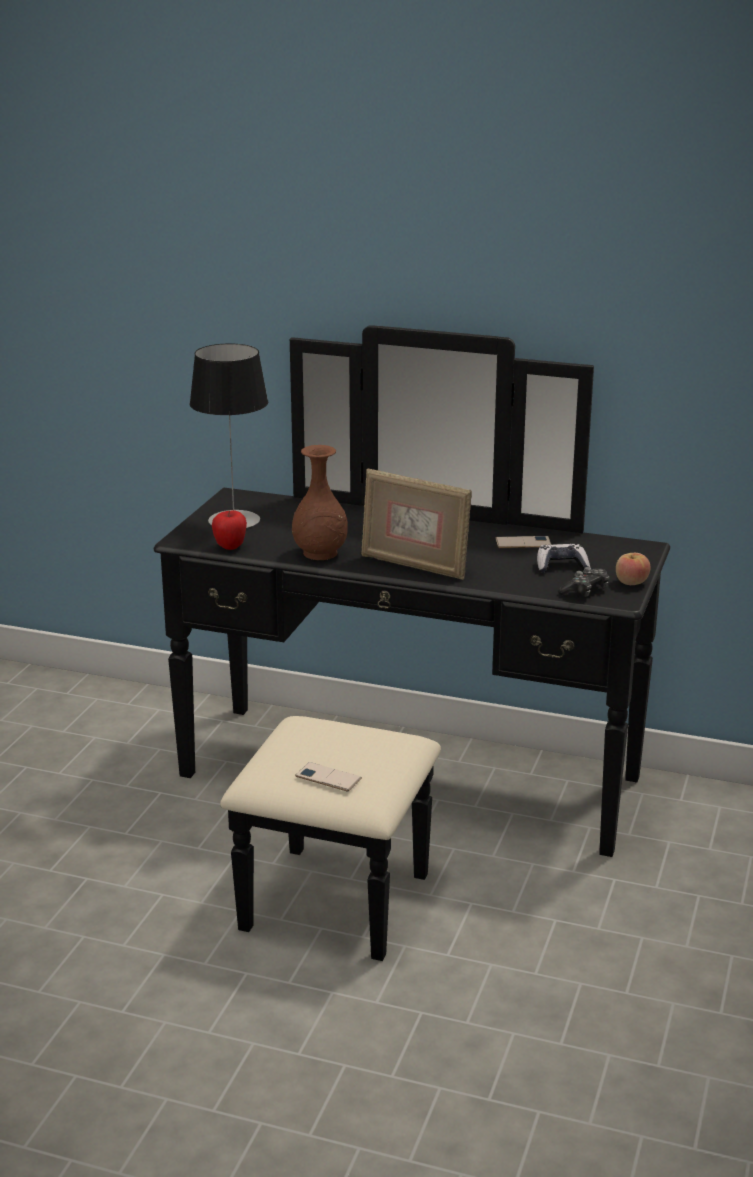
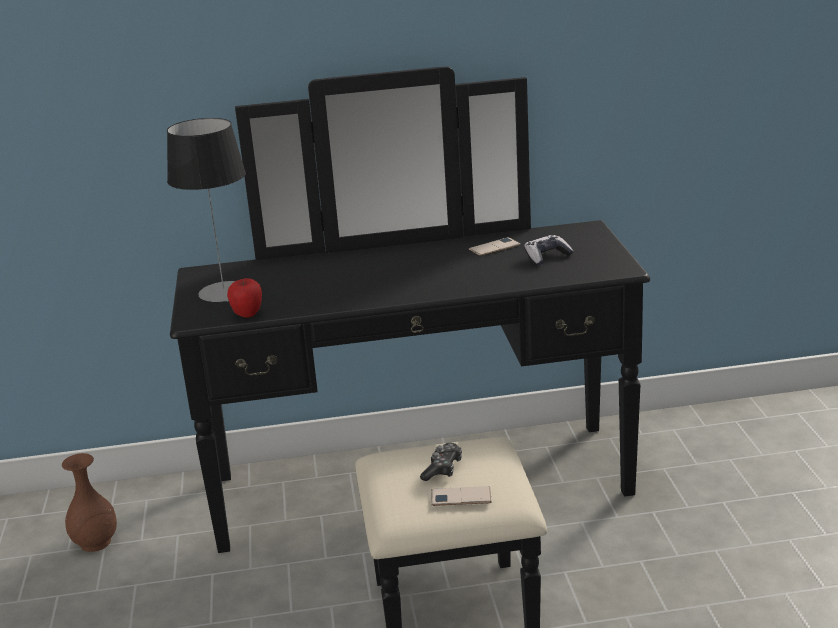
camera: 25 degrees left, 0 degrees up
(320, 553) = (336, 299): brown vase -> brown vase (96, 543)
(414, 566) = (429, 287): picture frame -> none
(585, 591) = (589, 270): game controller -> game controller (442, 469)
(631, 582) = (614, 255): apple -> none

